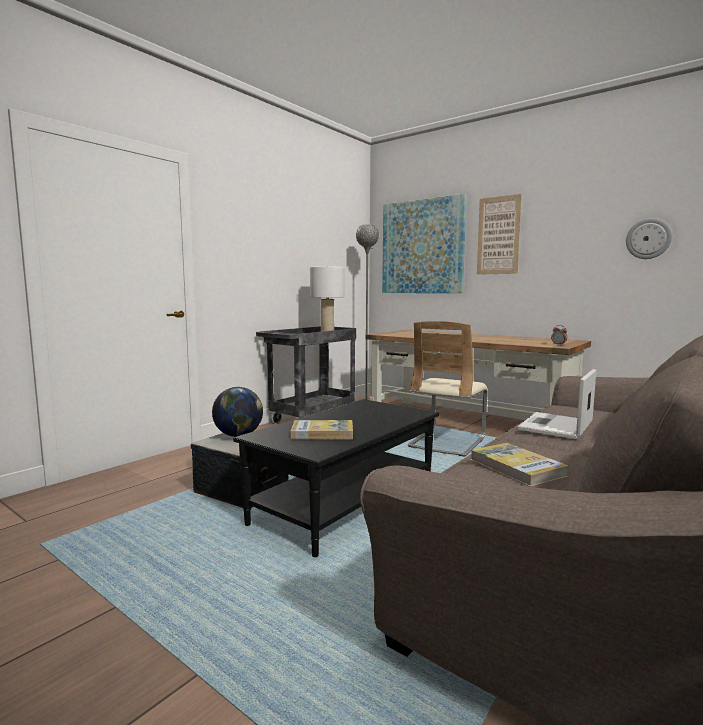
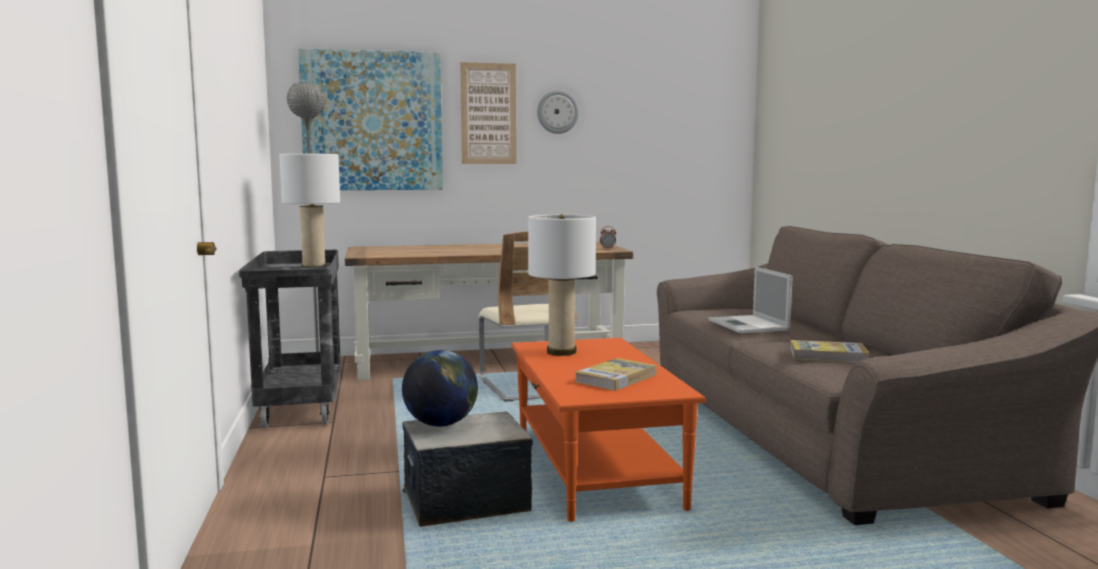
camera: 50 degrees left, 0 degrees up
(345, 504) = (595, 468): black coffee table -> orange coffee table
(363, 410) = (561, 352): none -> white table lamp
(648, 239) = (649, 130): wall clock -> wall clock (557, 112)

